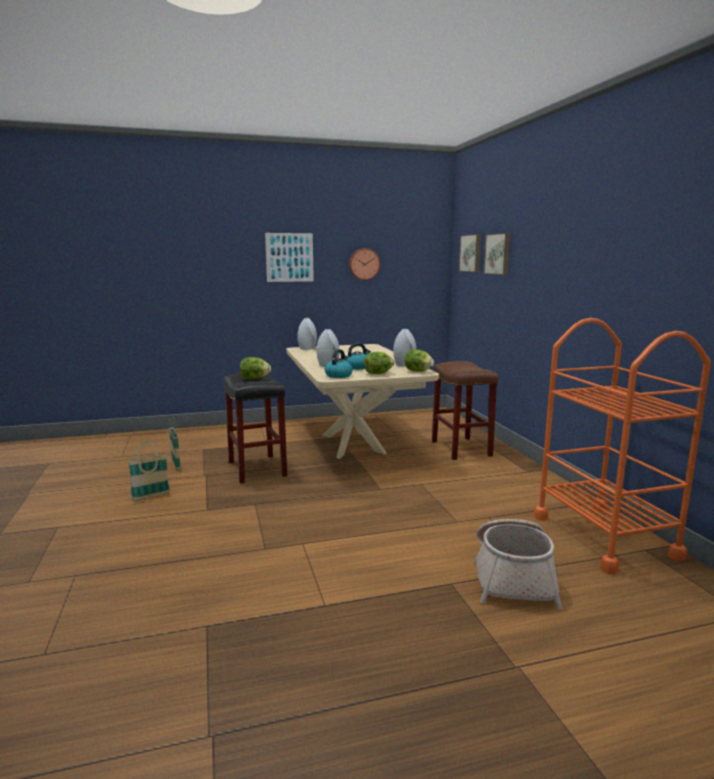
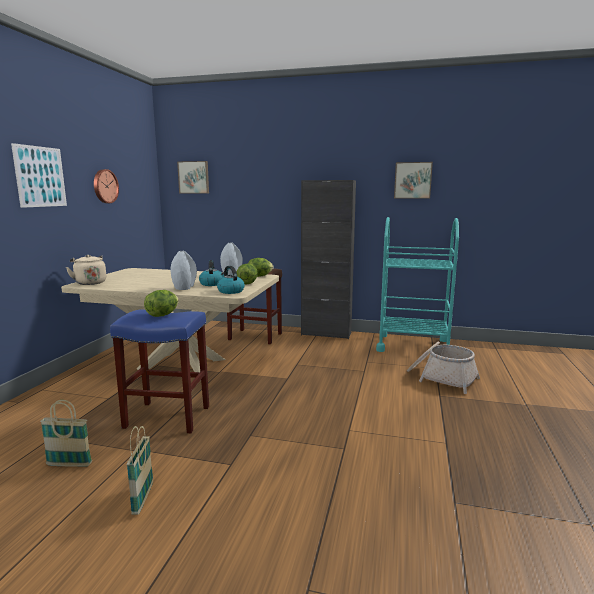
camera: 60 degrees left, 0 degrees up
(256, 468) = (166, 417): black stool -> blue stool
(307, 348) = (90, 282): grey vase -> beige kettle
(498, 254) = (236, 178): picture -> picture (412, 180)
(537, 476) = (326, 333): none -> black cabinet
(604, 536) = (413, 345): orange cart -> turquoise cart

